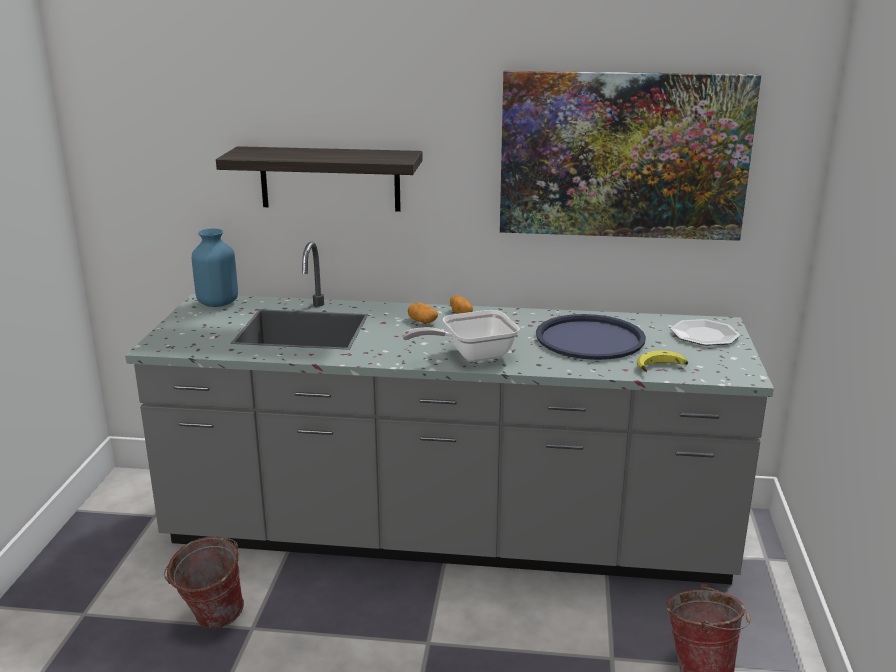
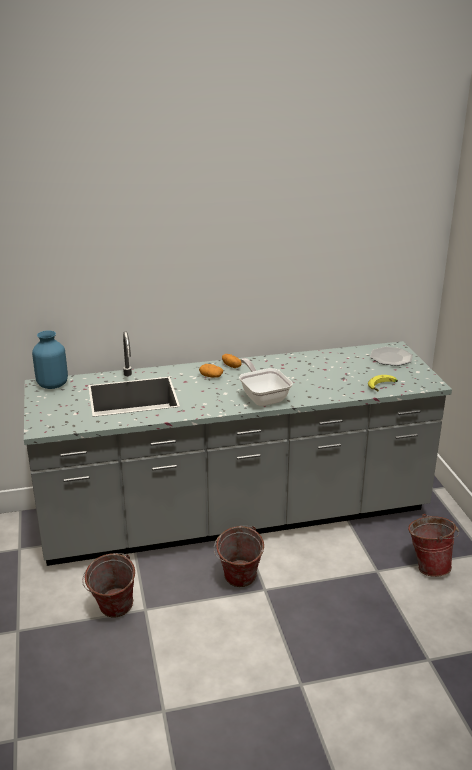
camera: 20 degrees left, 5 degrees up
(330, 179) = (129, 283): shelf -> none
(397, 623) = (238, 582): none -> bucket
(471, 355) = (263, 397): frying pan -> frying pan turned 105 degrees clockwise
(590, 338) = (326, 372): blue tray -> none
(623, 155) = (329, 247): picture -> none

